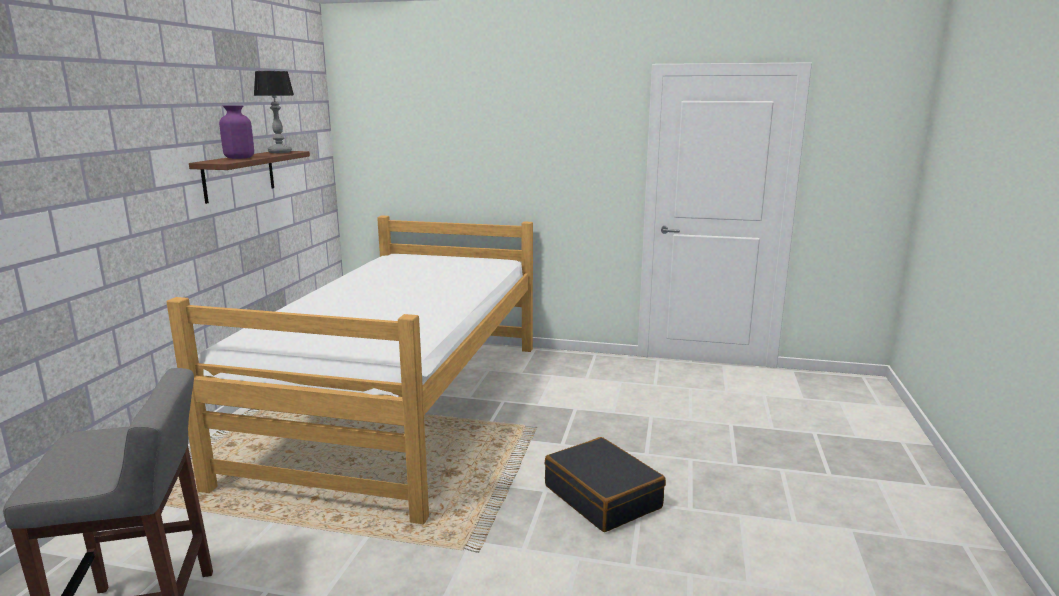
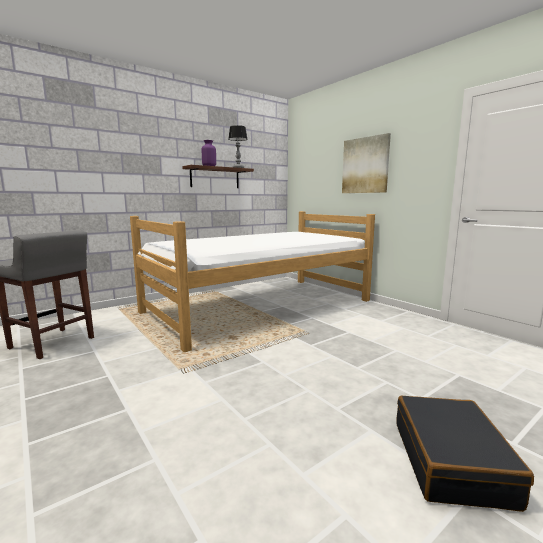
camera: 40 degrees right, 5 degrees down
(507, 146) = (365, 165): none -> picture
(603, 496) = (290, 377): black suitcase -> black suitcase (451, 462)

